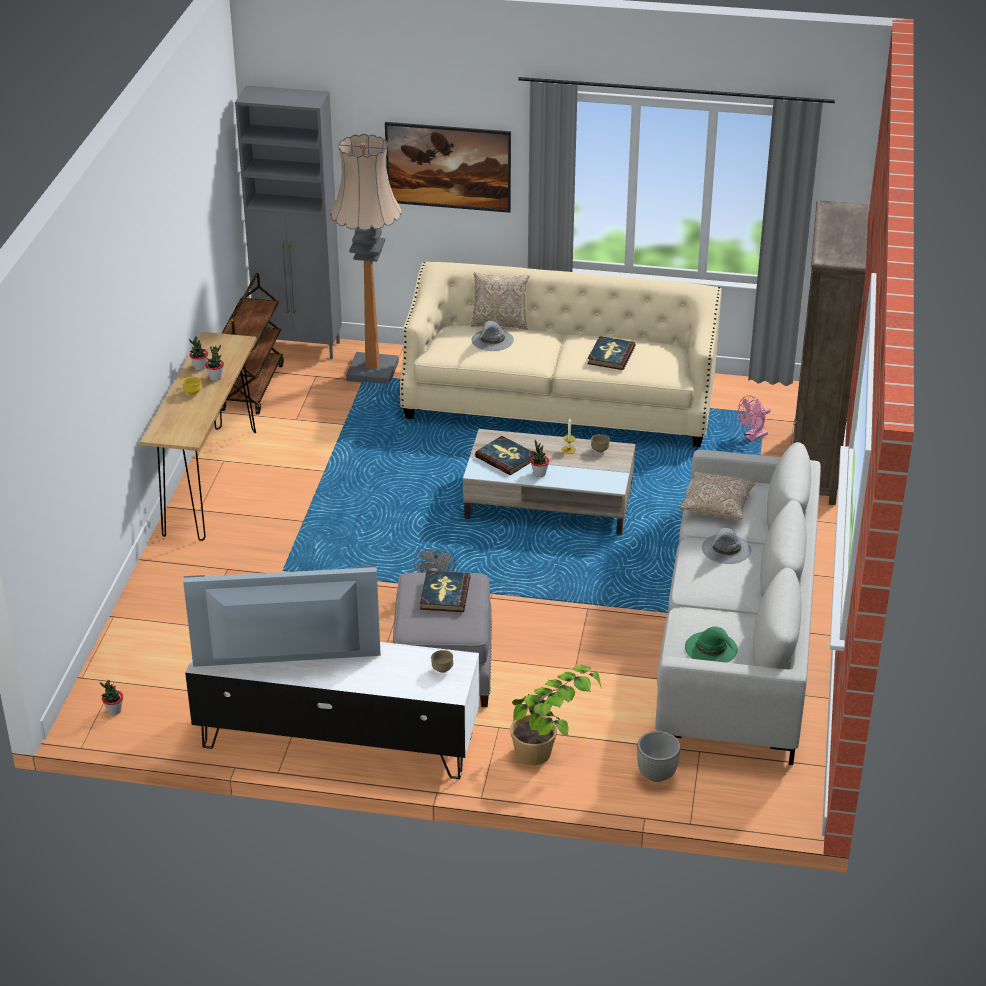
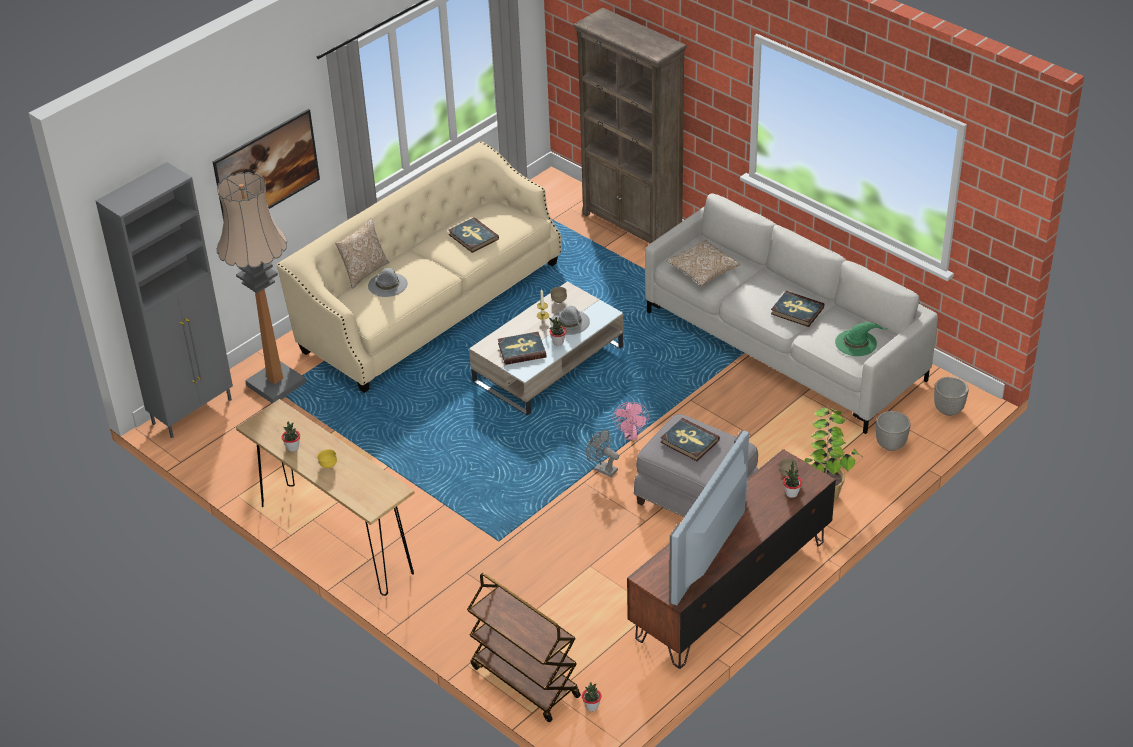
camera: 55 degrees left, 5 degrees up
(215, 377) = (319, 444): potted plant -> potted plant (791, 493)
(252, 387) = (221, 462): brown cart -> brown cart (524, 681)
(336, 740) = (730, 589): white tv stand -> brown tv stand
(720, 589) = (797, 311): none -> book
(726, 549) = (756, 289): grey hat -> grey hat (570, 322)
(752, 437) = (568, 234): pink fan -> pink fan (631, 435)
(759, 799) = (949, 410): none -> planter

